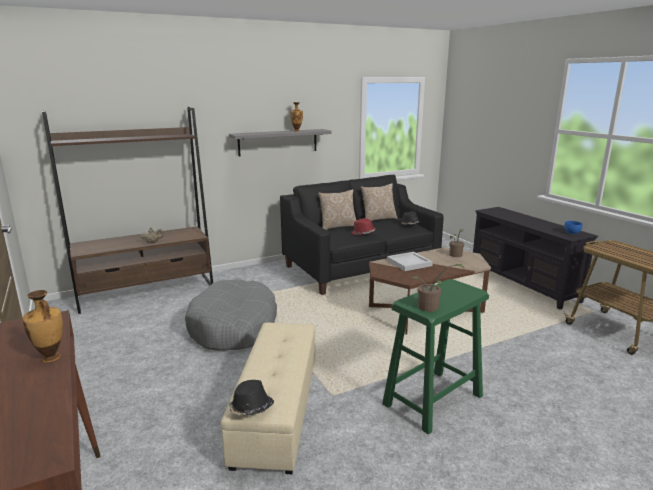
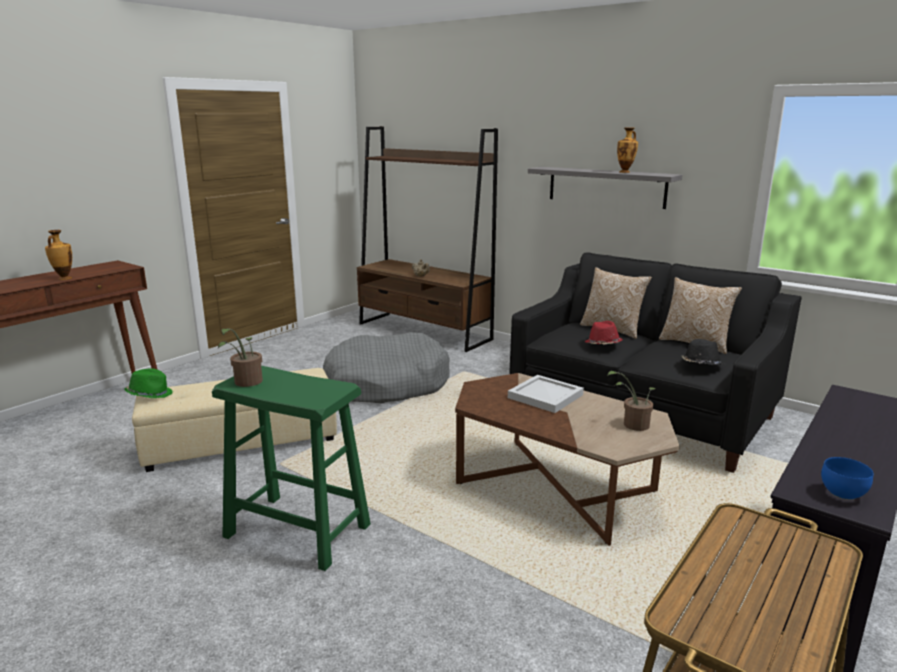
camera: 65 degrees right, 0 degrees up
(250, 408) = (150, 394): black hat -> green hat

